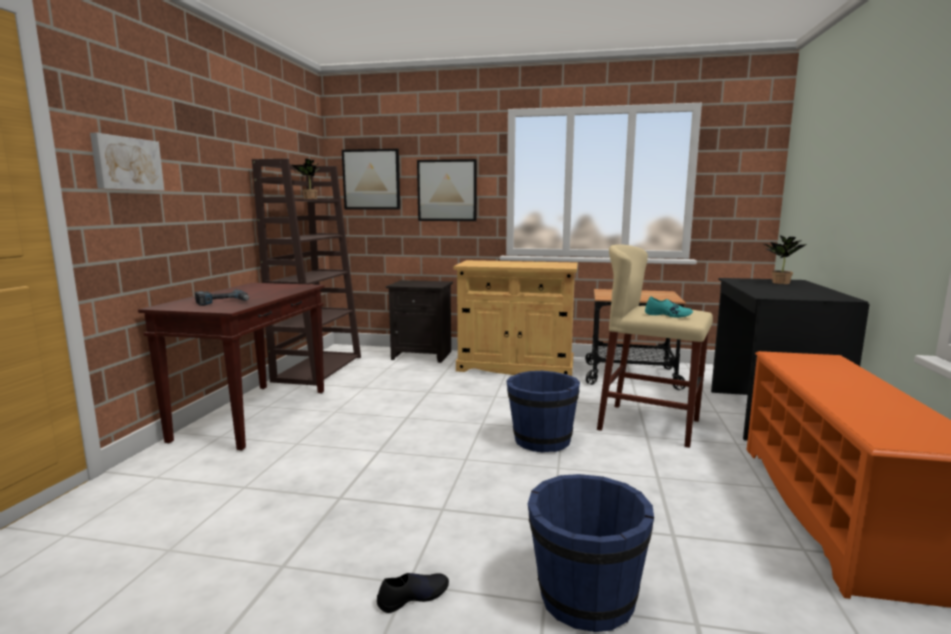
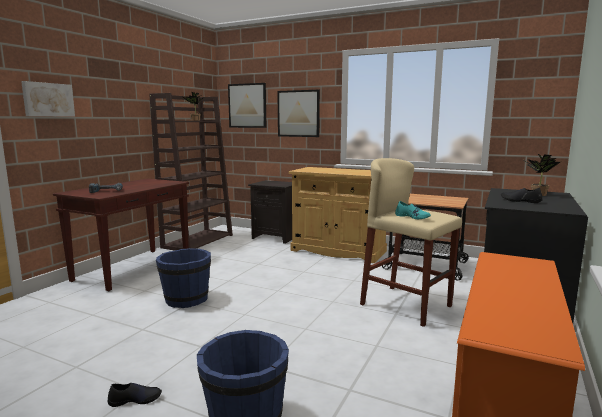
camera: 15 degrees right, 0 degrees up
(541, 441) = (310, 307): blue bucket -> blue bucket (186, 300)
(777, 290) = (520, 201): none -> black shoe

